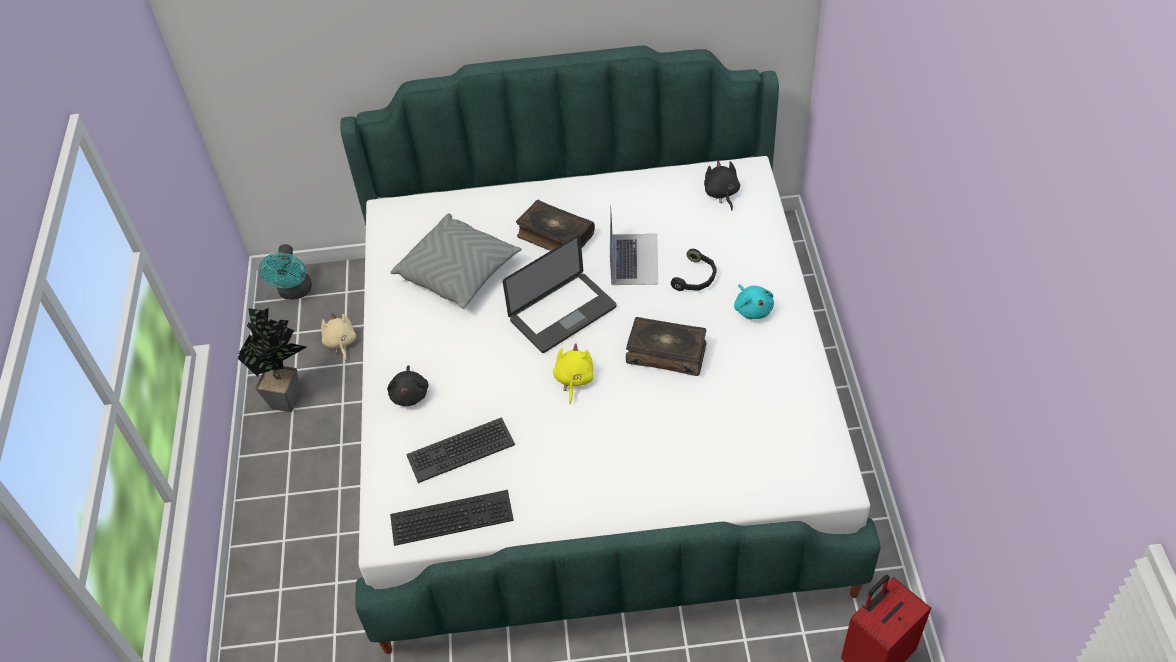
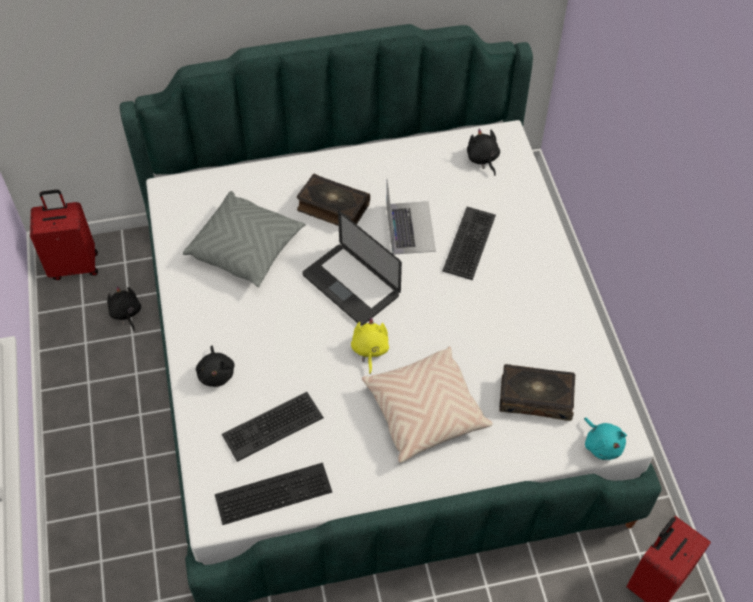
camera: 10 degrees left, 5 degrees up
(290, 398) = (84, 371): potted plant -> none
(295, 292) = (74, 265): turquoise fan -> red suitcase
(340, 343) = (126, 313): beige plush toy -> black plush toy
(563, 314) = (351, 285): laptop -> laptop turned 90 degrees clockwise
(623, 445) = (424, 411): none -> beige pillow
(666, 352) = (452, 318): book -> book (536, 397)
(696, 278) = (470, 243): black headphones -> keyboard
(752, 309) = (525, 271): turquoise plush toy -> turquoise plush toy (602, 444)

